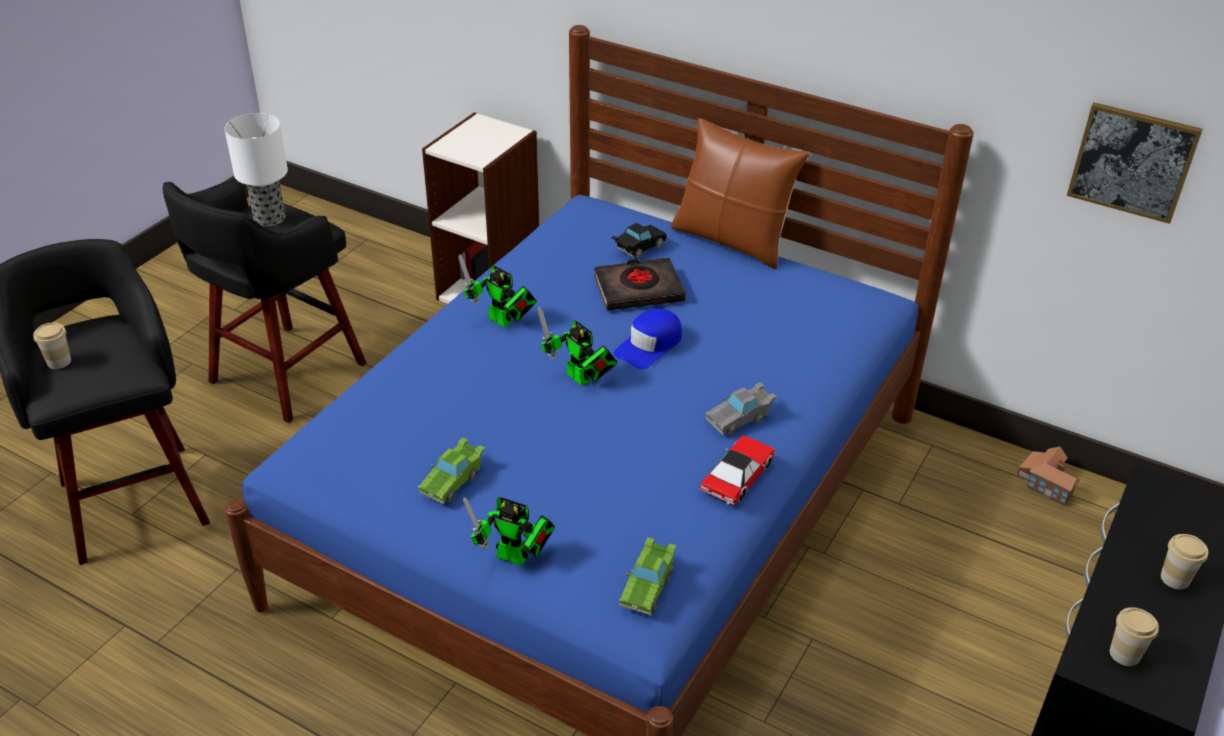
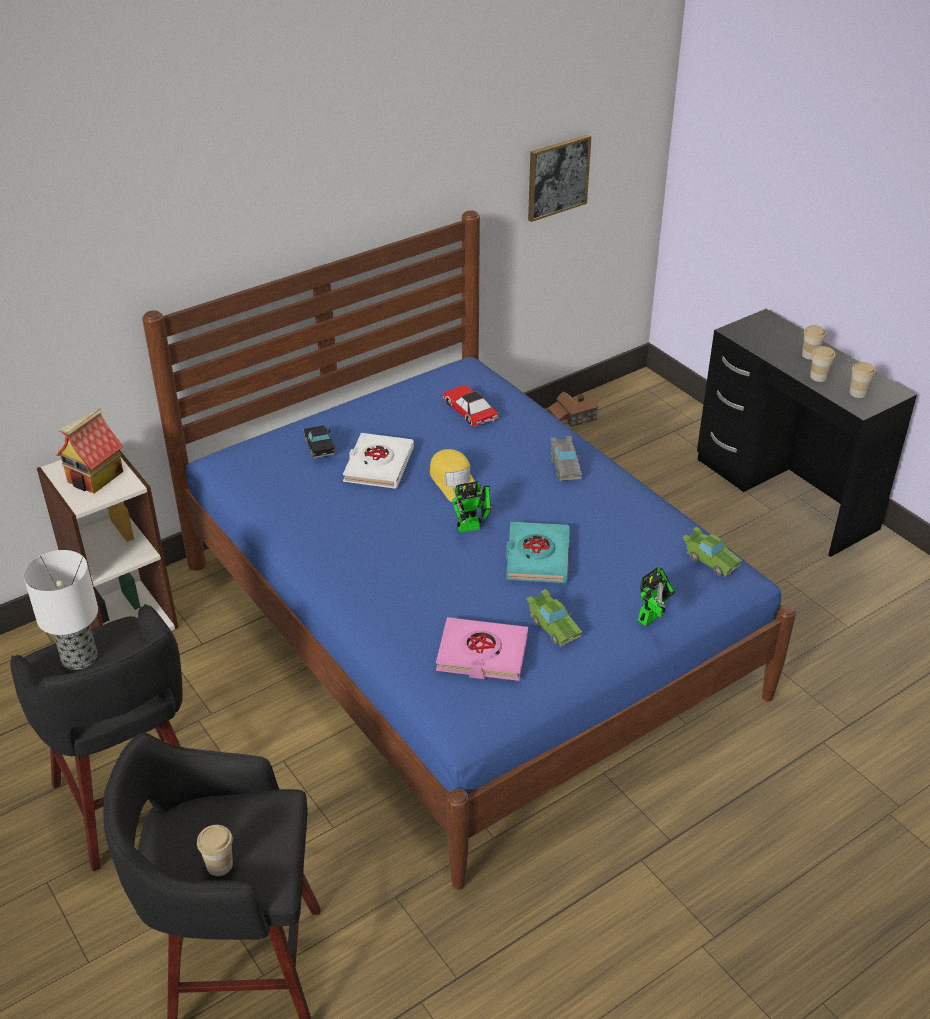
camera: 65 degrees left, 0 degrees up
(385, 441) = (482, 654): none -> pink book
(479, 140) = (95, 477): none -> toy house
(503, 321) = (366, 548): toy robot -> none
(560, 439) = (537, 557): none -> turquoise book
(638, 290) = (378, 465): black book -> white book
(649, 345) = (454, 481): blue cap -> yellow cap
(732, 240) = (343, 403): brown pillow -> none
(737, 476) = (623, 487): toy car -> toy car (470, 411)
(1123, 599) = (818, 377): none -> cup

